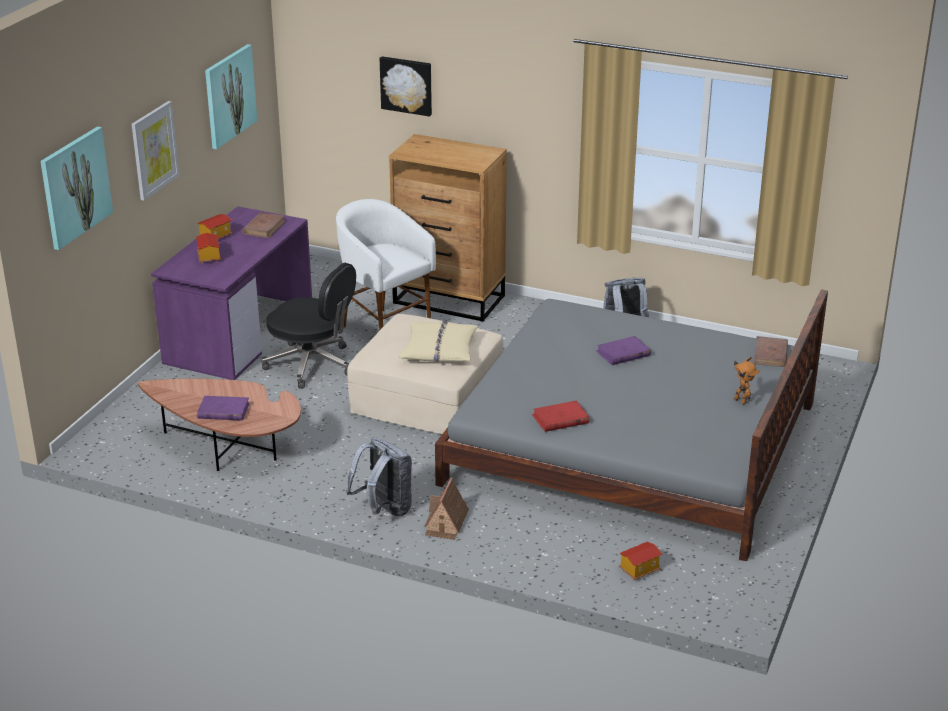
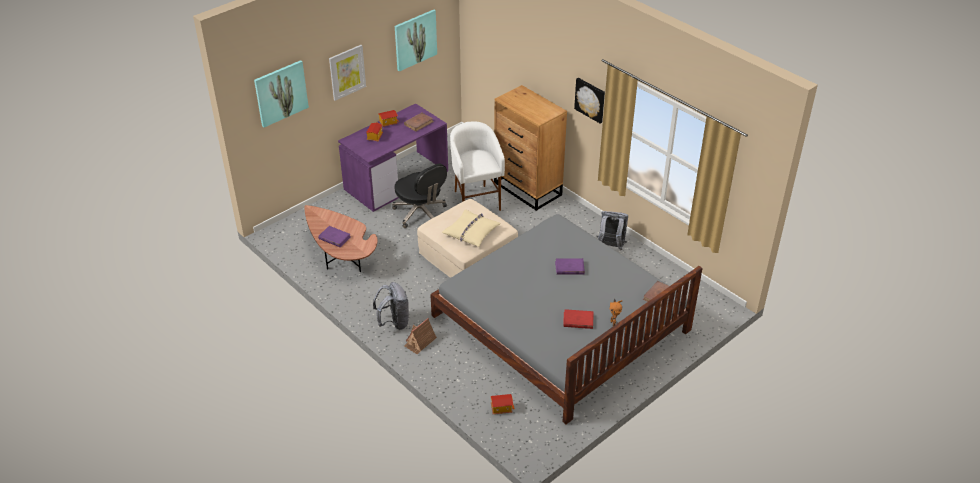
camera: 25 degrees right, 10 degrees up
(407, 85) = (521, 55): picture -> picture (590, 99)
(560, 419) = (499, 303): red book -> red book (578, 320)

